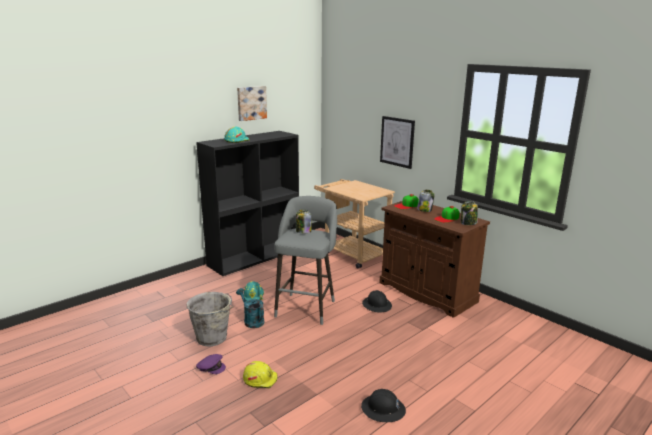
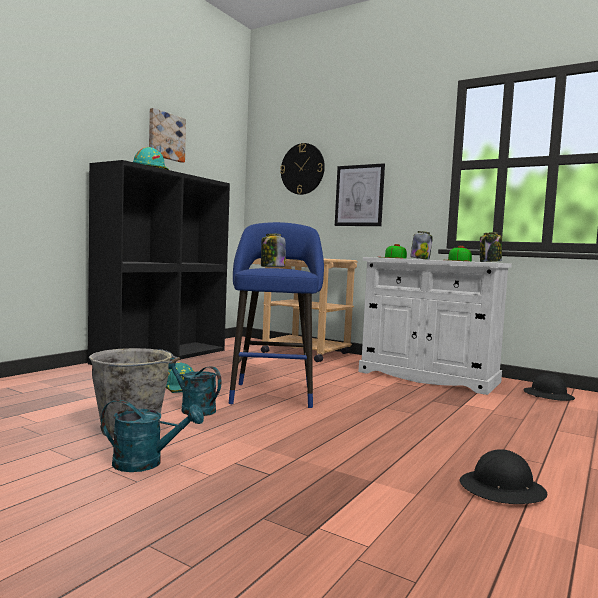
camera: 15 degrees left, 15 degrees down
(211, 367) = (146, 463): purple cap -> turquoise watering can
(260, 379) = (253, 471): yellow hard hat -> none
(306, 307) = (273, 393): grey stool -> blue stool
(359, 112) = (302, 169): none -> wall clock
(377, 305) = (374, 388): black hard hat -> black hard hat (548, 395)
(427, 292) = (428, 377): brown cabinet -> white cabinet

